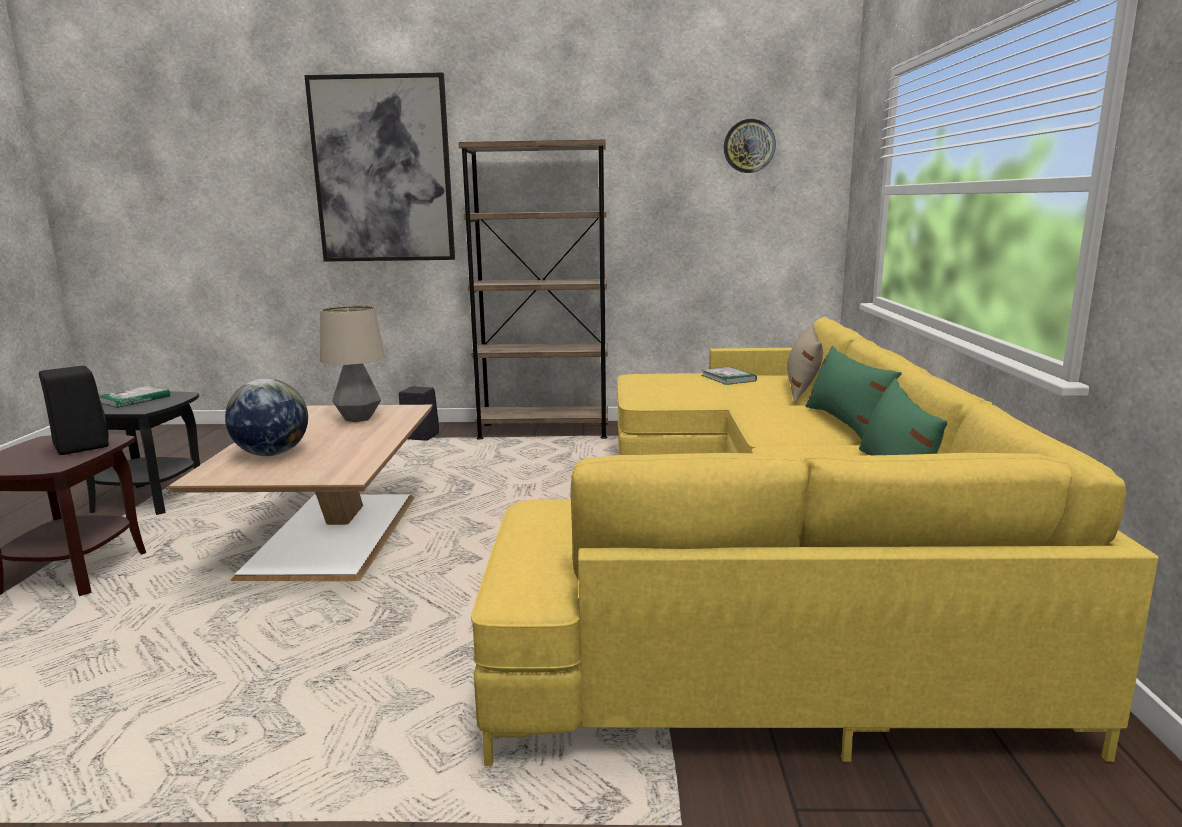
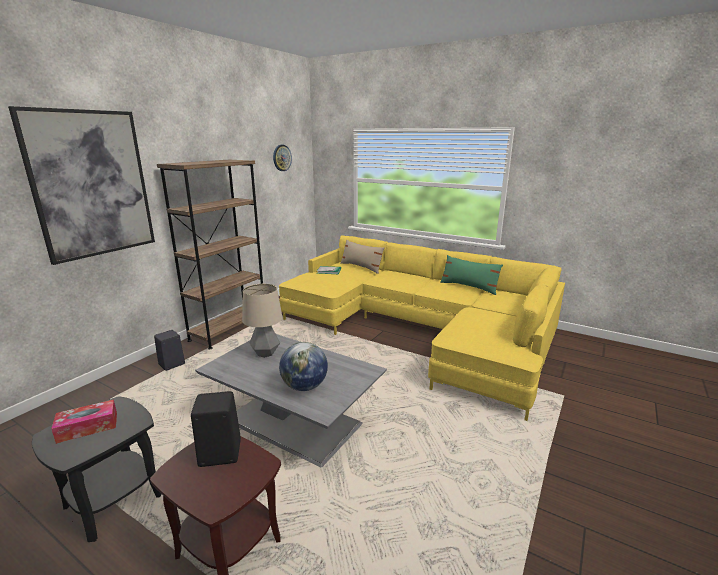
camera: 60 degrees left, 5 degrees up
(134, 399) = (88, 427): book -> tissue box
(332, 536) = (295, 422): brown coffee table -> grey coffee table
(846, 424) = (412, 275): green pillow -> none

